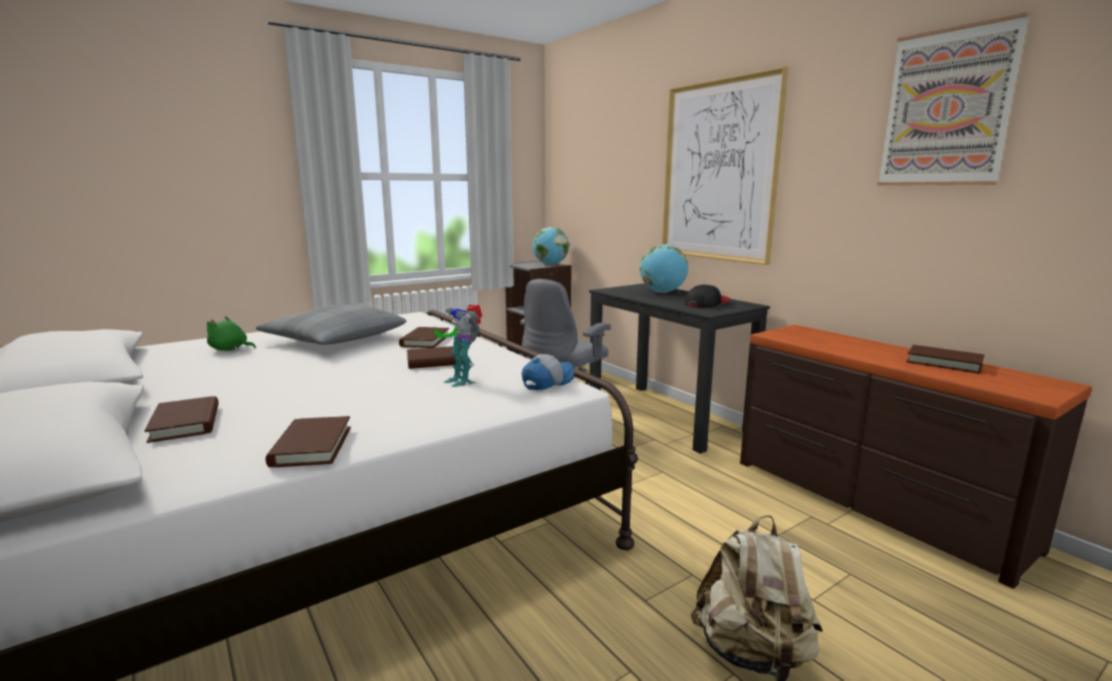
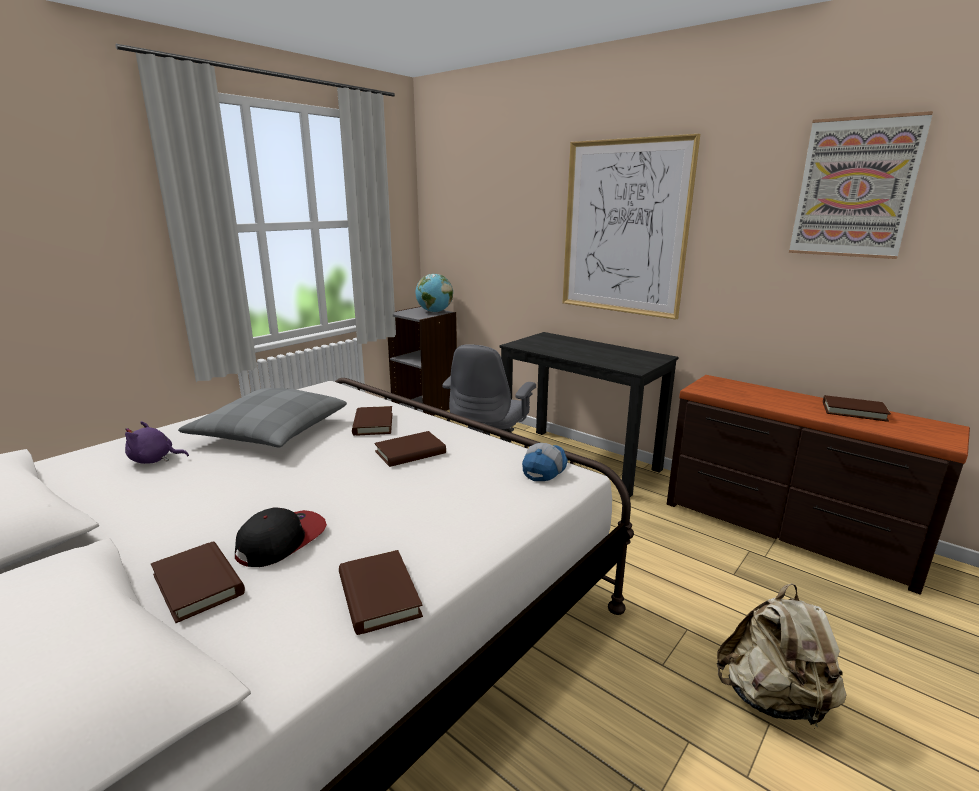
camera: 15 degrees left, 5 degrees up
(230, 349) = (154, 460): green plush toy -> purple plush toy
(462, 380) = (458, 477): toy robot -> none
(662, 292) = (571, 344): globe -> none
(707, 303) = (623, 357): cap -> cap (282, 541)

